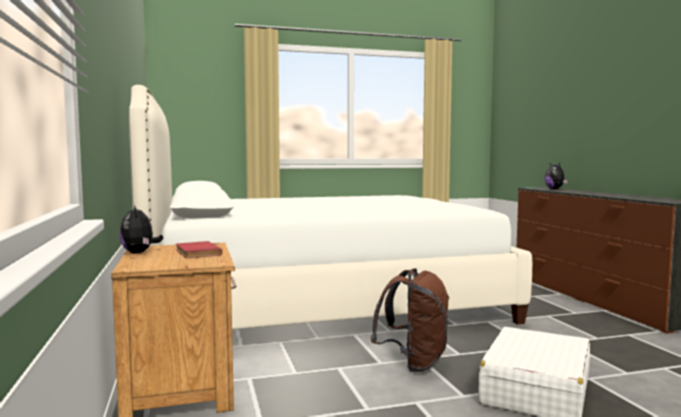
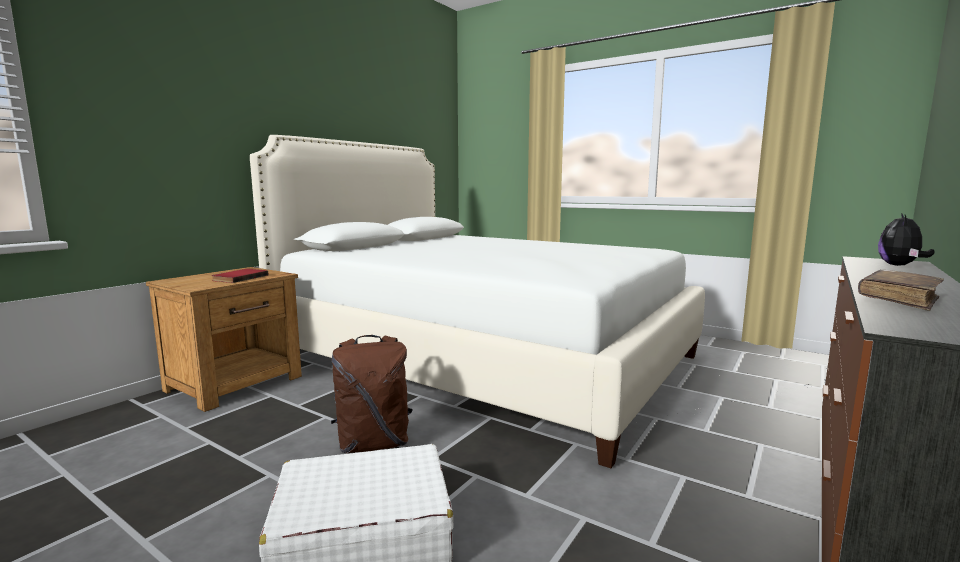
camera: 50 degrees right, 5 degrees up
(139, 252) = (225, 272): plush toy -> none
(625, 196) = (898, 300): none -> brown book

